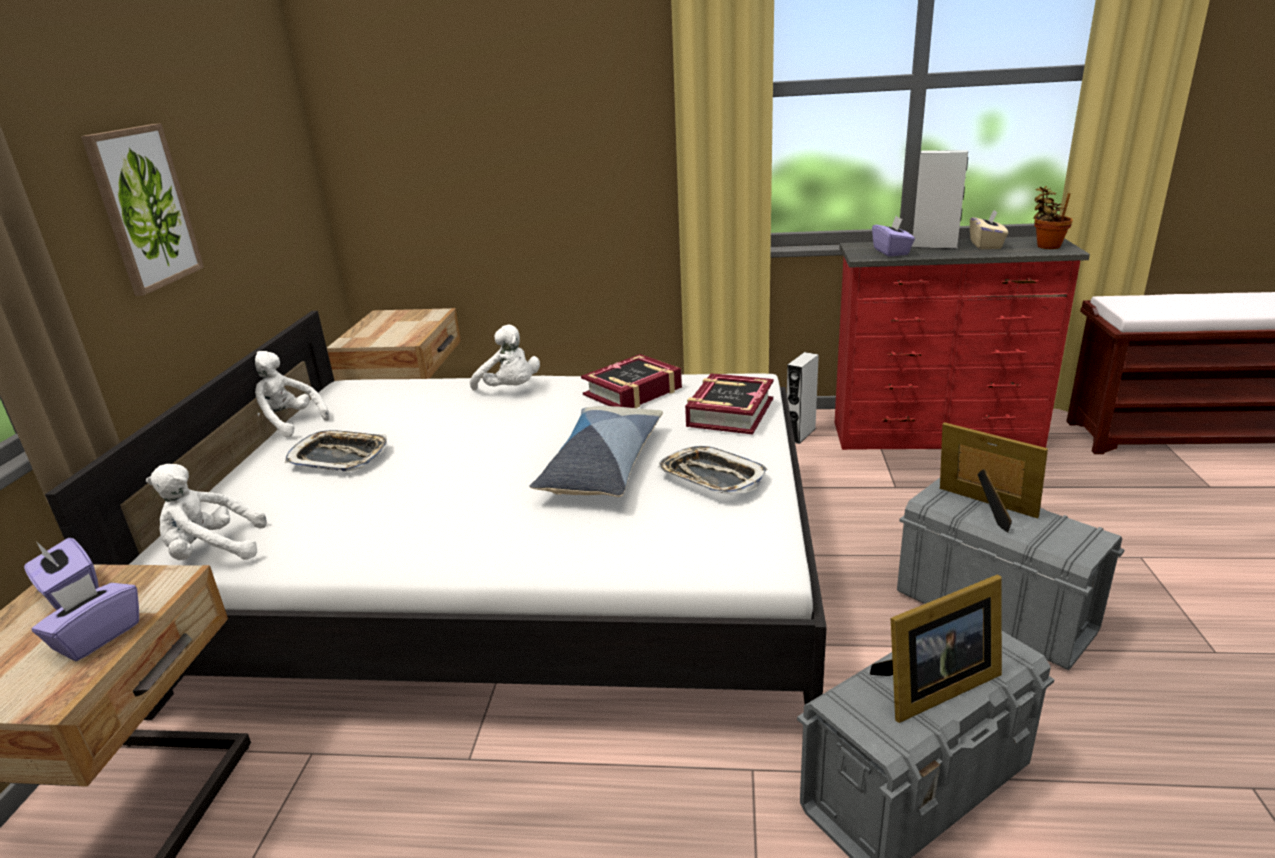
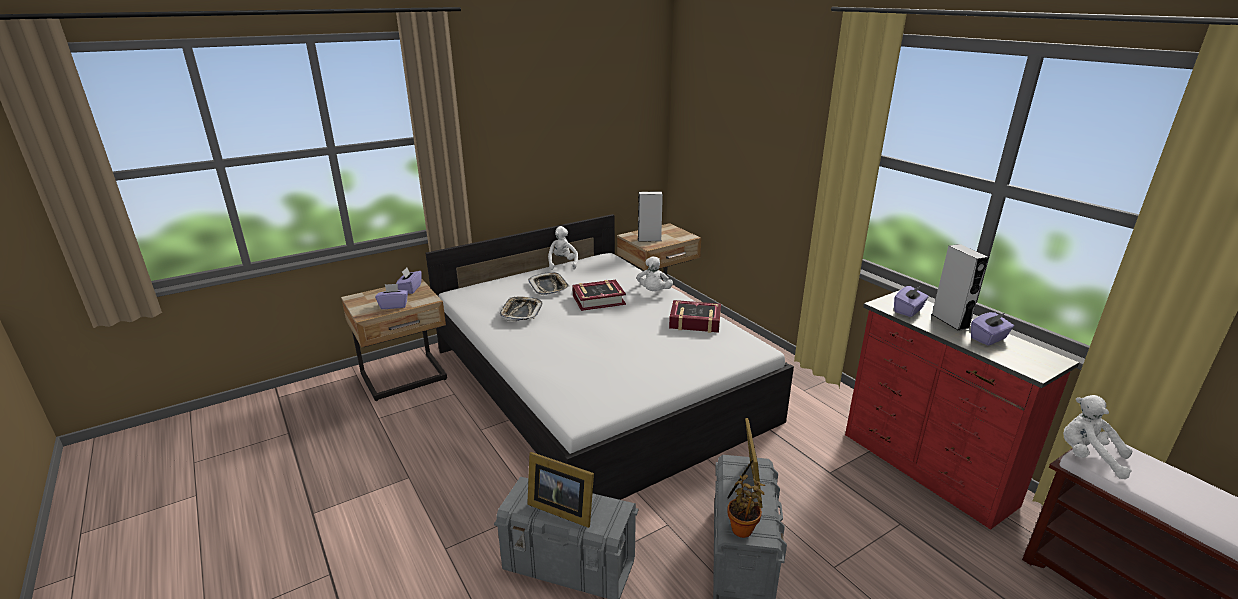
camera: 50 degrees right, 0 degrees up
(144, 208) = (530, 150): picture -> none
(212, 552) = (465, 299): white plush toy -> white plush toy (1088, 457)
(602, 466) = (611, 345): pillow -> none
(711, 478) = (633, 376): tray -> tray (521, 312)
(729, 412) = (707, 356): book -> book (598, 300)
(800, 434) = (839, 411): grey speaker -> grey speaker (649, 239)
(986, 245) = (988, 338): beige tissue box -> purple tissue box
(1046, 246) = (1032, 362): potted plant -> potted plant (743, 528)

